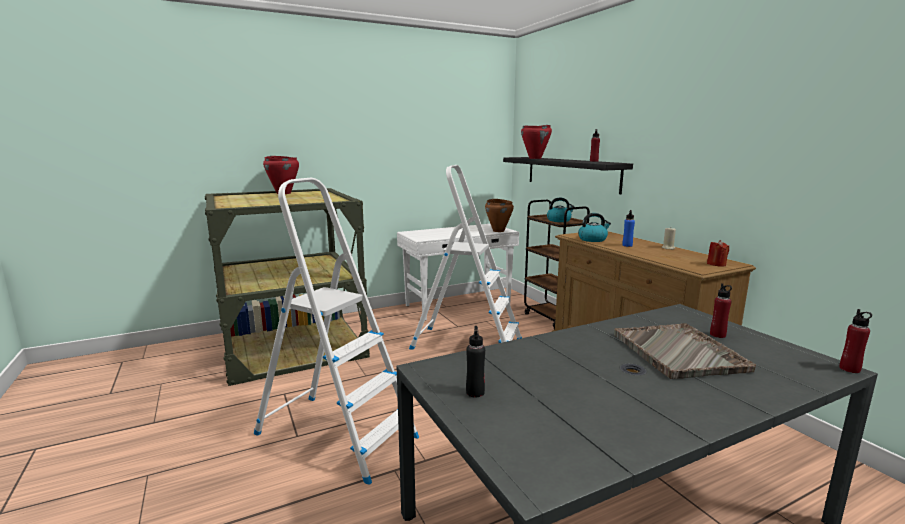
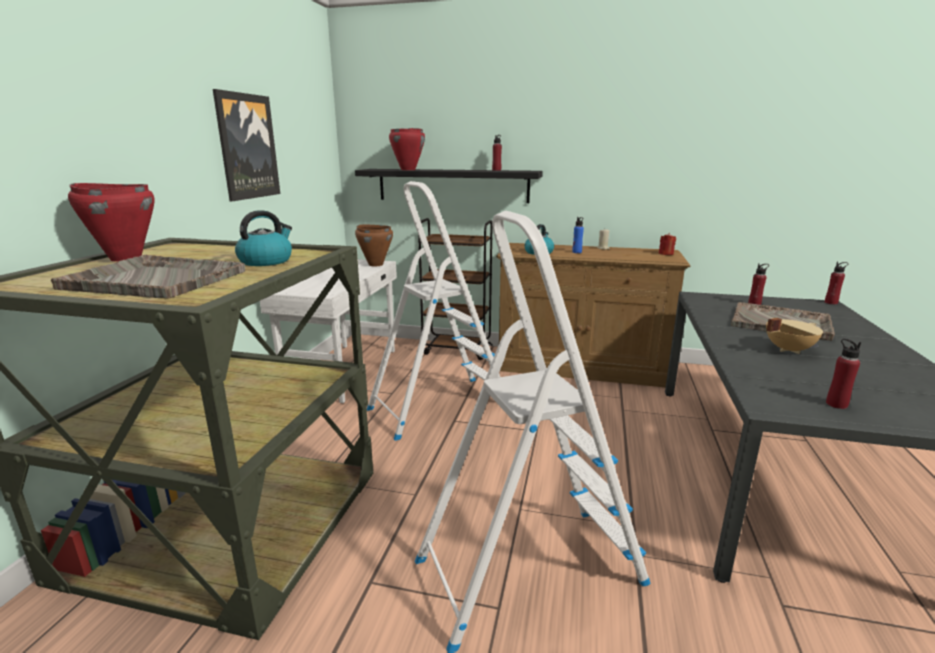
camera: 50 degrees left, 5 degrees up
(253, 200) = (154, 279): none -> grey tray
(406, 139) = (247, 146): none -> picture
(475, 392) = (836, 404): black bottle -> red bottle
(559, 220) = (460, 239): kettle -> kettle (266, 261)
(591, 362) = (787, 349): none -> beige cooking pot

